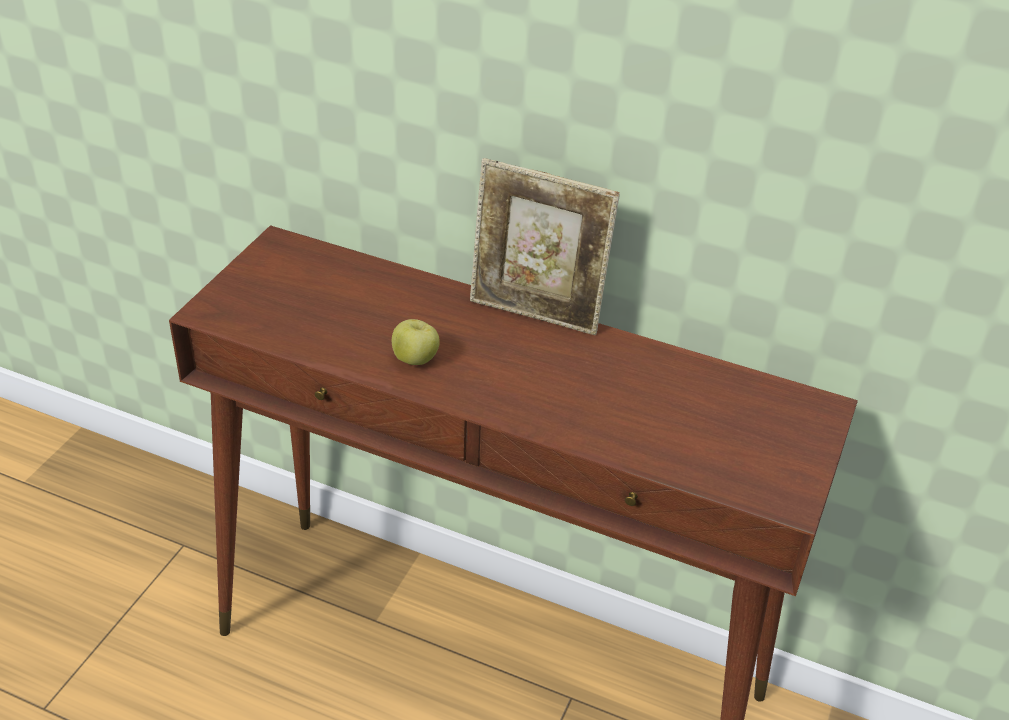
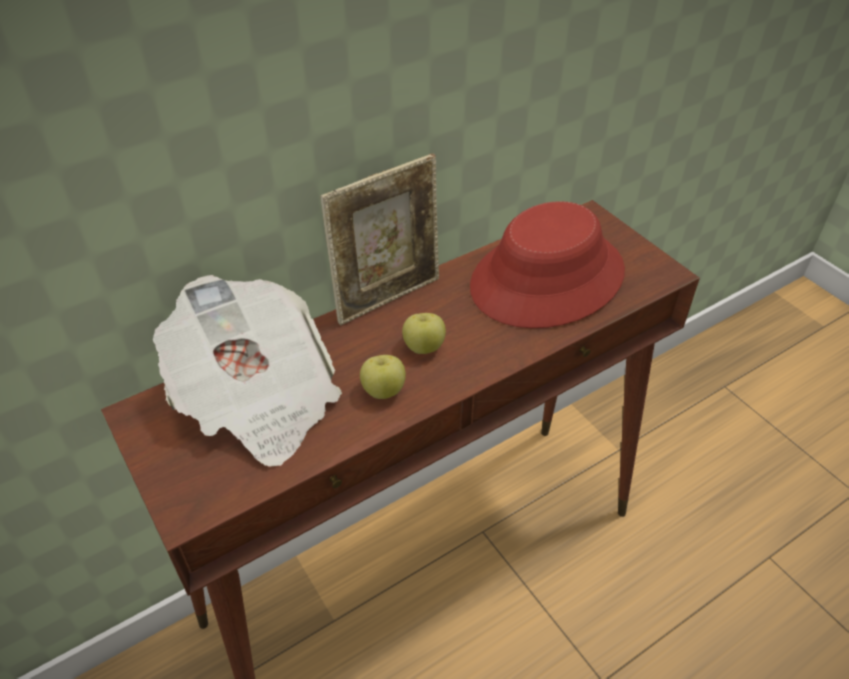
camera: 55 degrees left, 5 degrees up
(345, 294) = (257, 398): none -> newspaper
(491, 362) = (424, 347): none -> apple
(675, 410) = (547, 279): none -> red hat

